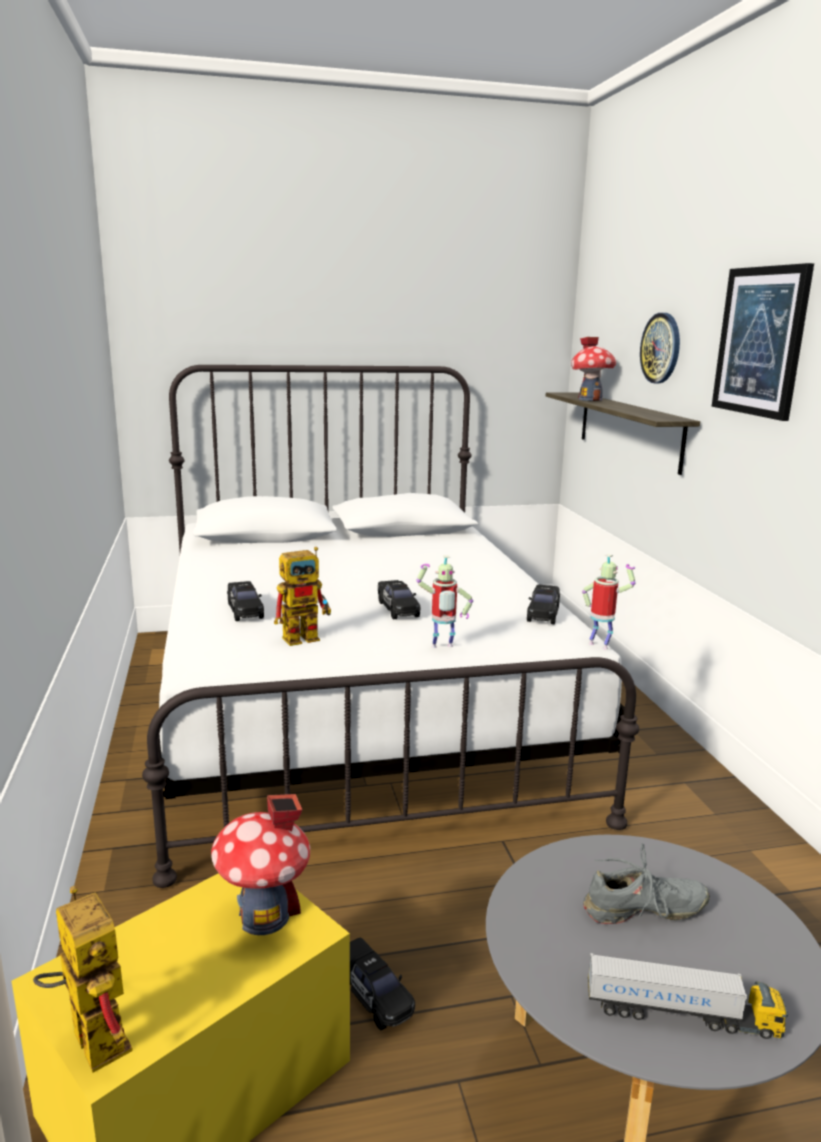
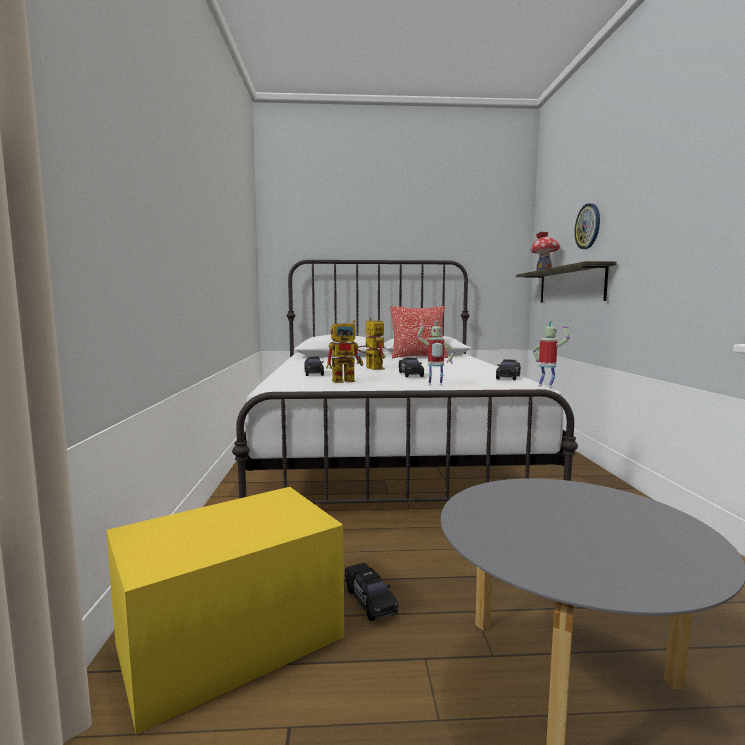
camera: 10 degrees right, 10 degrees down
(90, 1035) = (142, 558): toy robot -> toy robot (371, 368)
(264, 916) = (285, 513): toy house -> none
(396, 540) = (418, 357): none -> pillow
(644, 910) = (571, 513): grey shoe -> none
(681, 1015) = (599, 567): toy truck -> none
(761, 341) = (654, 194): picture -> none

